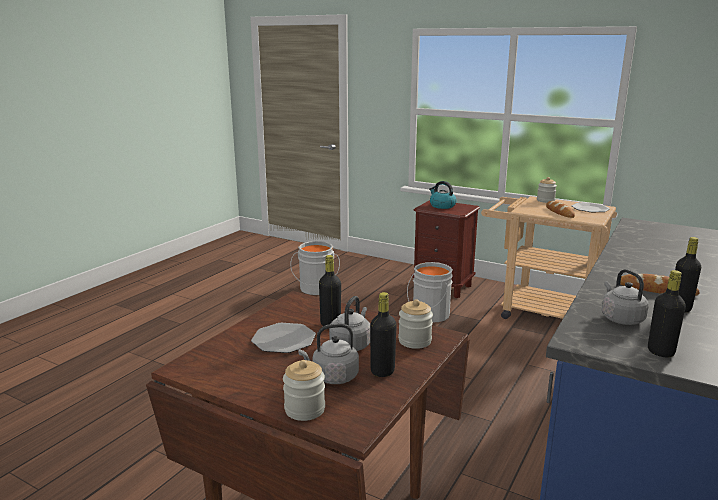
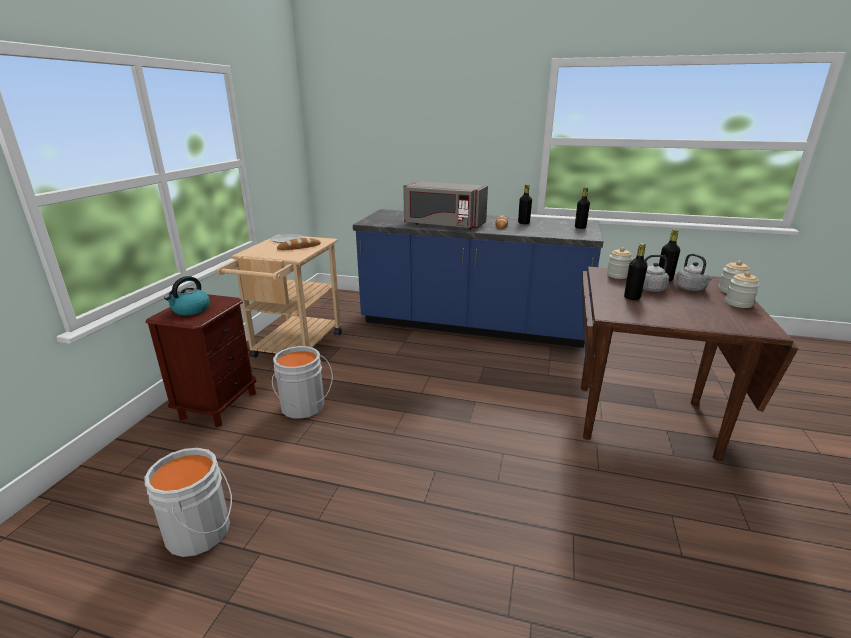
camera: 105 degrees left, 5 degrees up
(284, 340) = (676, 307): plate -> none
(545, 200) = (254, 250): jar -> jar (738, 303)
(620, 318) = (551, 230): grey kettle -> none
(635, 255) = (443, 225): none -> grey microwave

